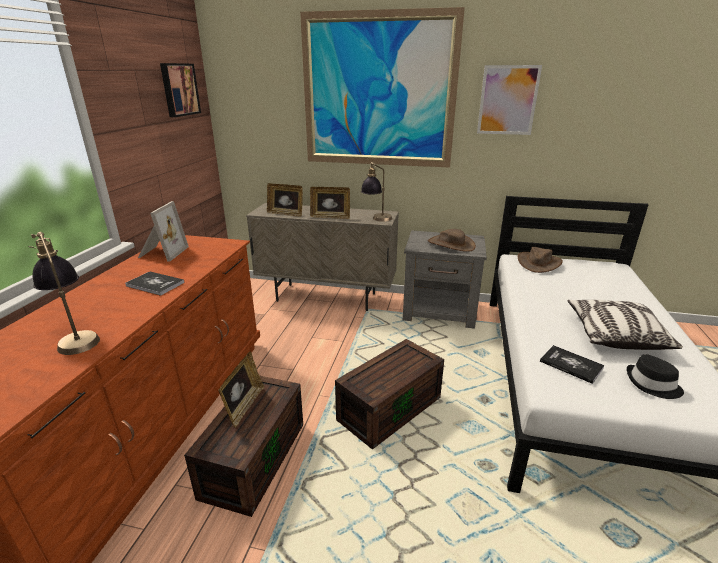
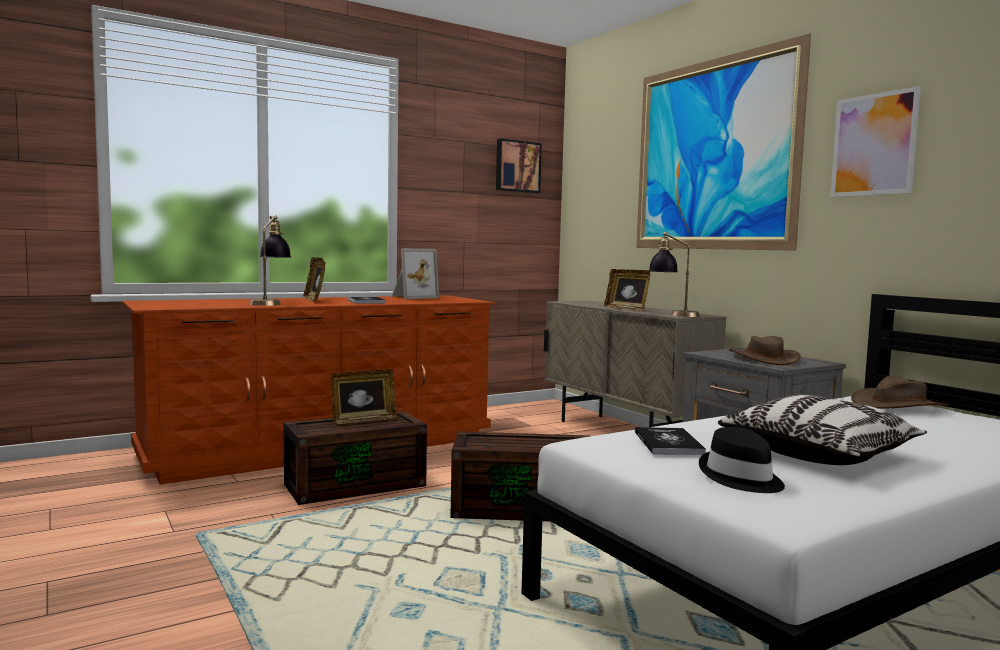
camera: 45 degrees right, 20 degrees down
(286, 213) = (586, 304): picture frame -> picture frame (314, 300)

